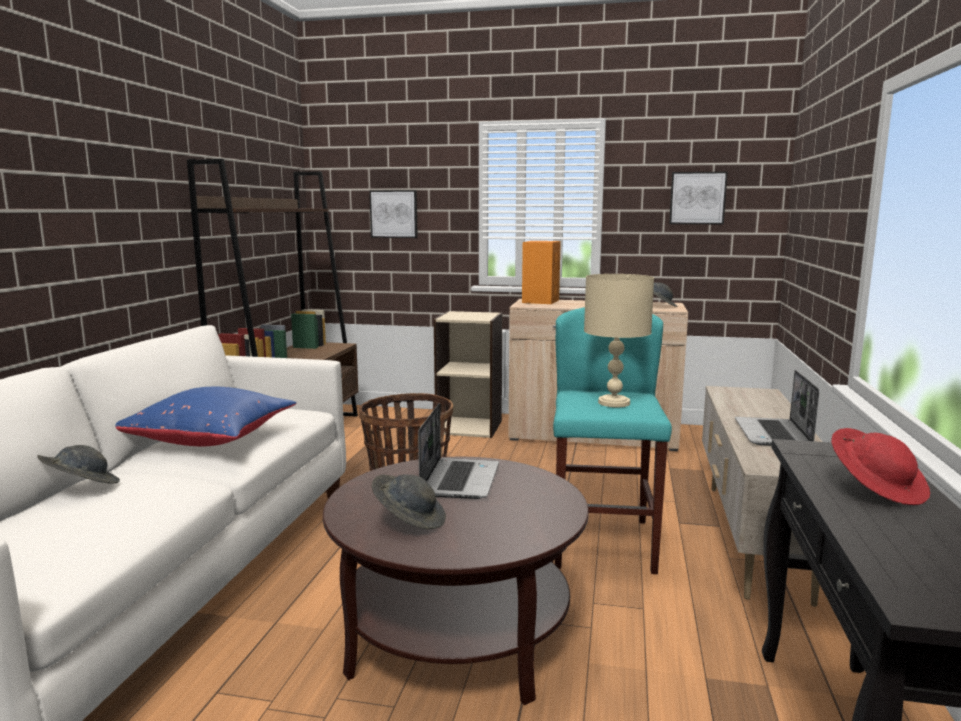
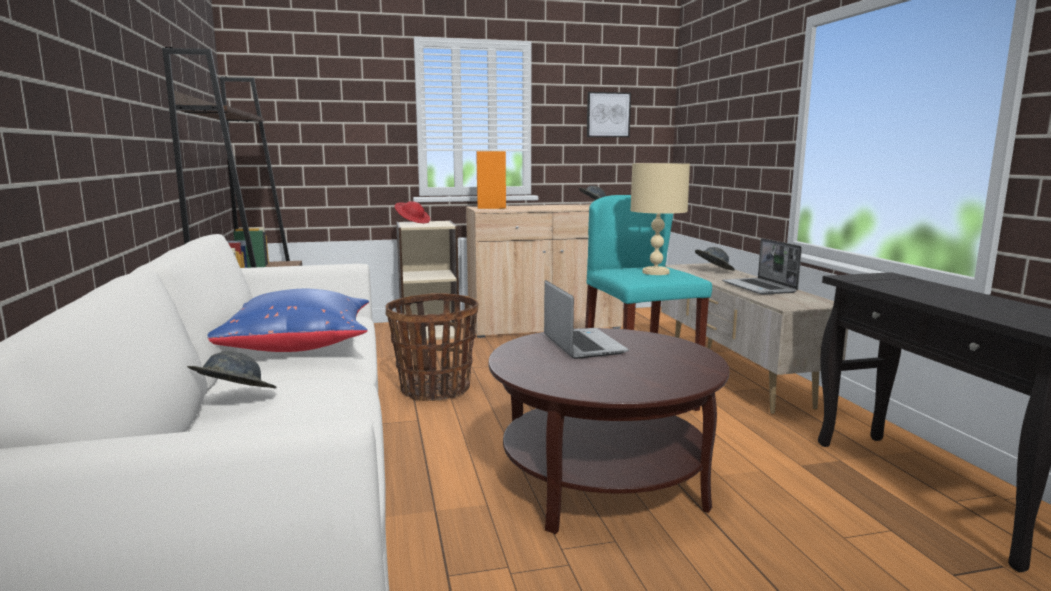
camera: 25 degrees left, 0 degrees up
(394, 214) = (327, 126): picture -> none
(410, 519) = (592, 374): grey hat -> grey hat (713, 271)
(877, 488) = (932, 291): red hat -> red hat (413, 222)

